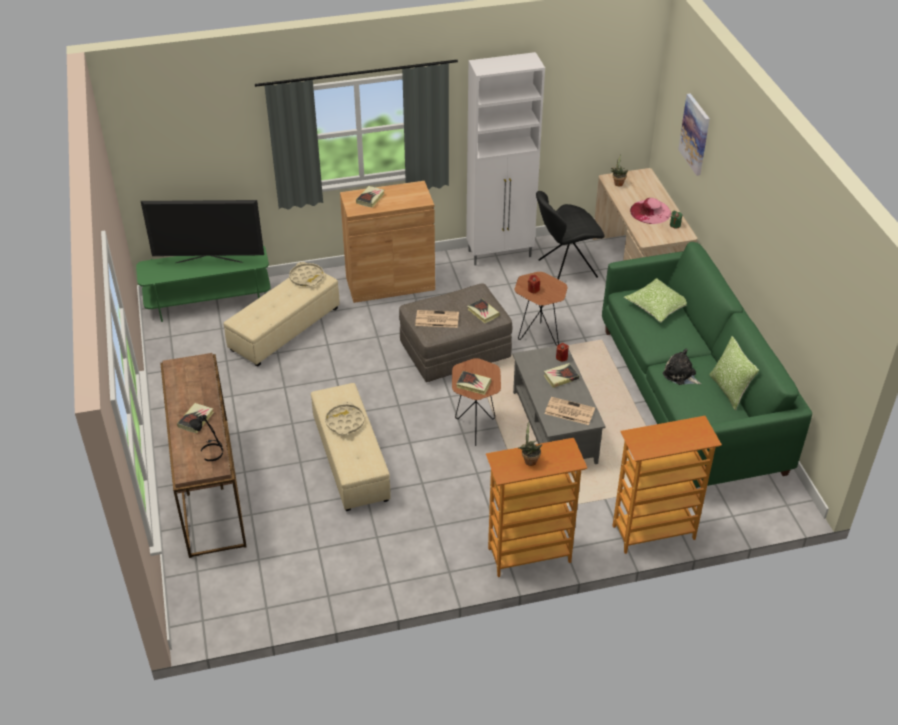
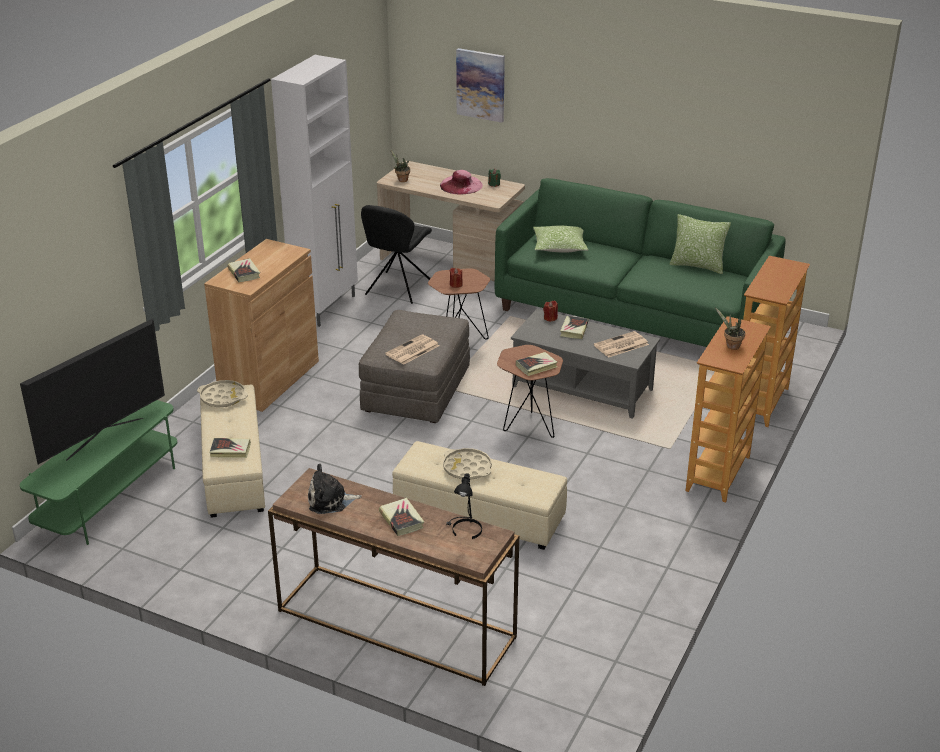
camera: 50 degrees left, 10 degrees down
(483, 312) = (439, 325): book -> book (230, 450)
(680, 375) = (653, 275): plush toy -> plush toy (330, 501)

